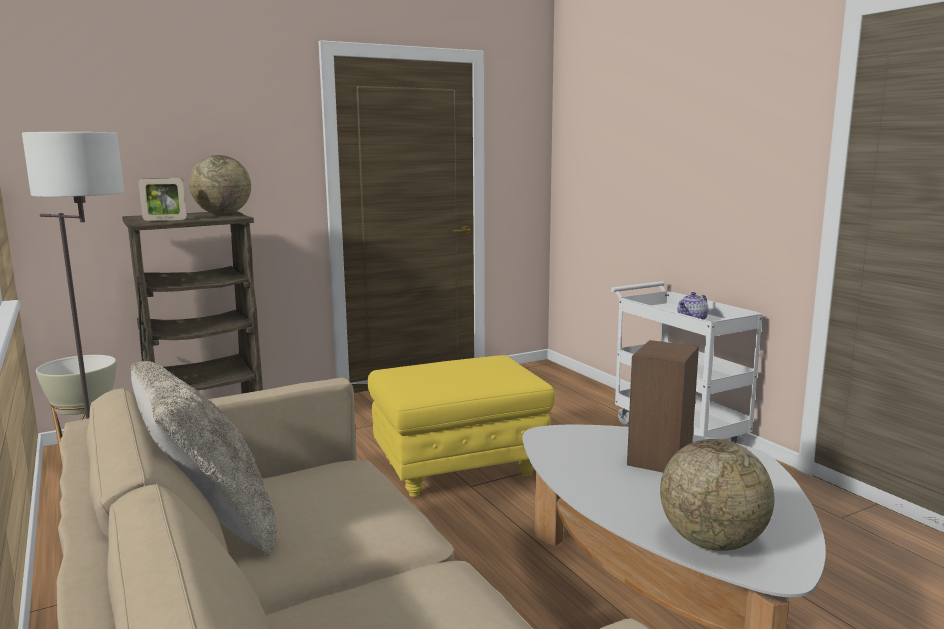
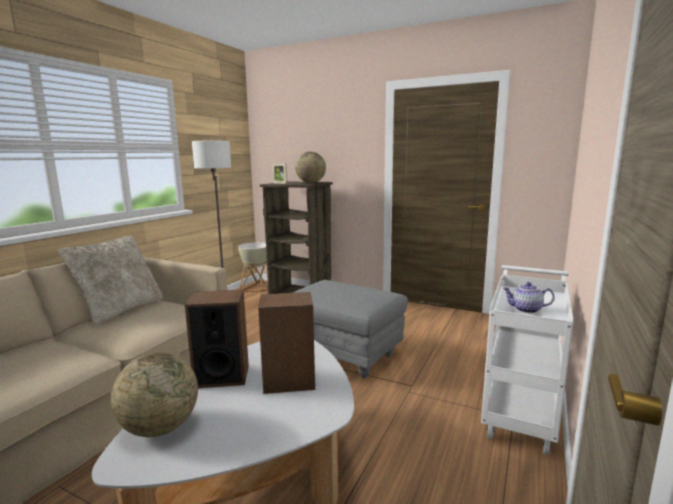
camera: 55 degrees right, 0 degrees up
(459, 470) = (342, 356): yellow ottoman -> grey ottoman
(609, 489) = (222, 376): none -> speaker

